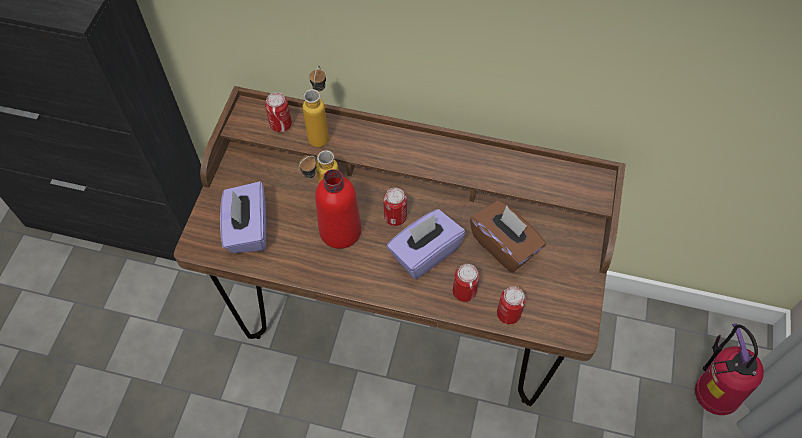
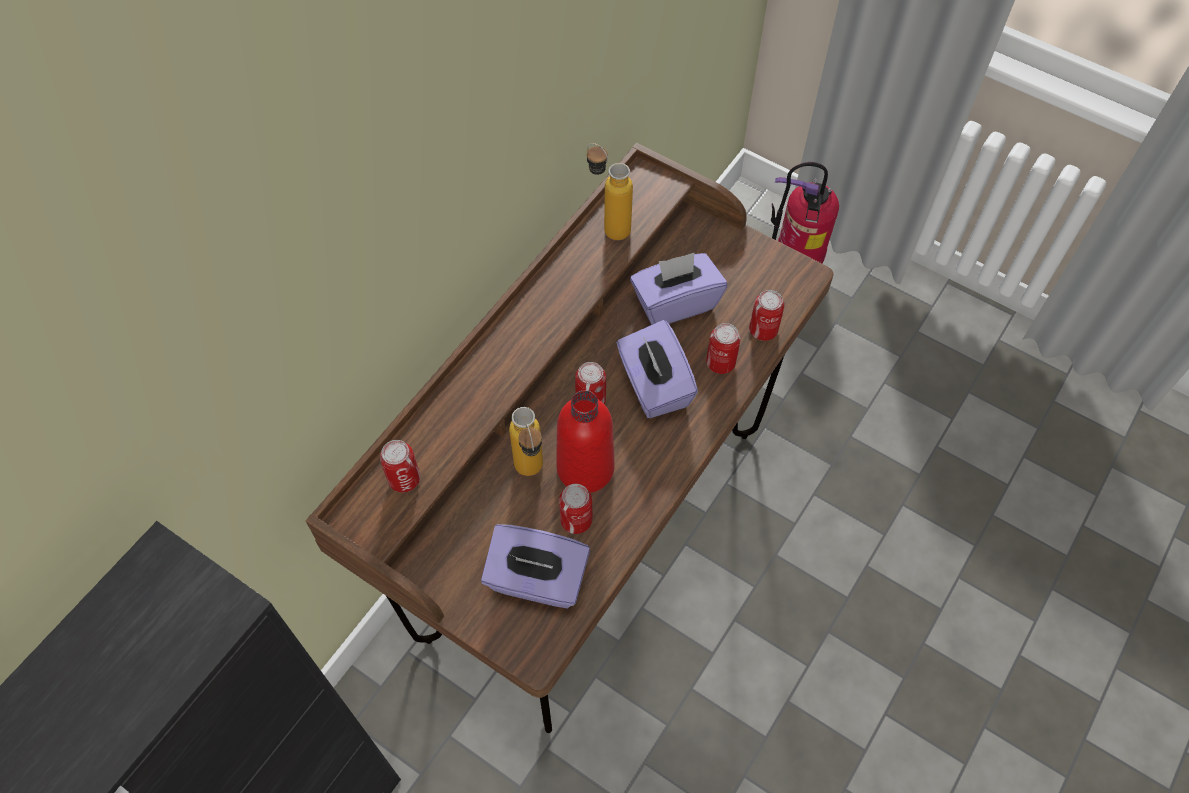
camera: 70 degrees left, 0 degrees up
(298, 238) = (576, 520): none -> can
(321, 133) = (443, 433): bottle -> bottle (608, 226)
(504, 245) = (675, 303): brown tissue box -> purple tissue box

